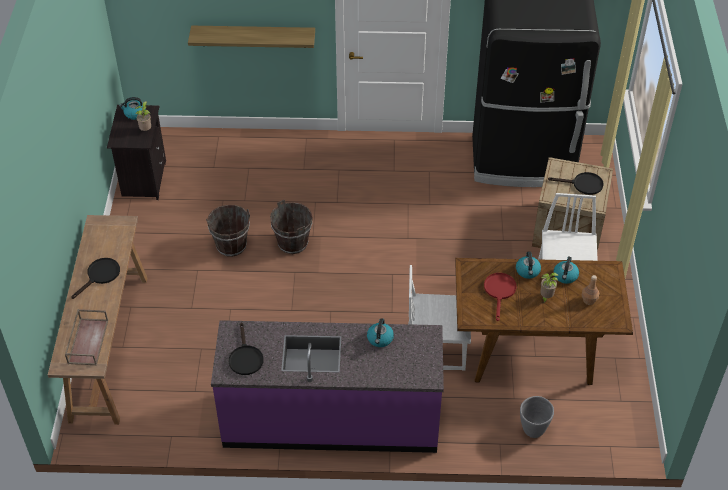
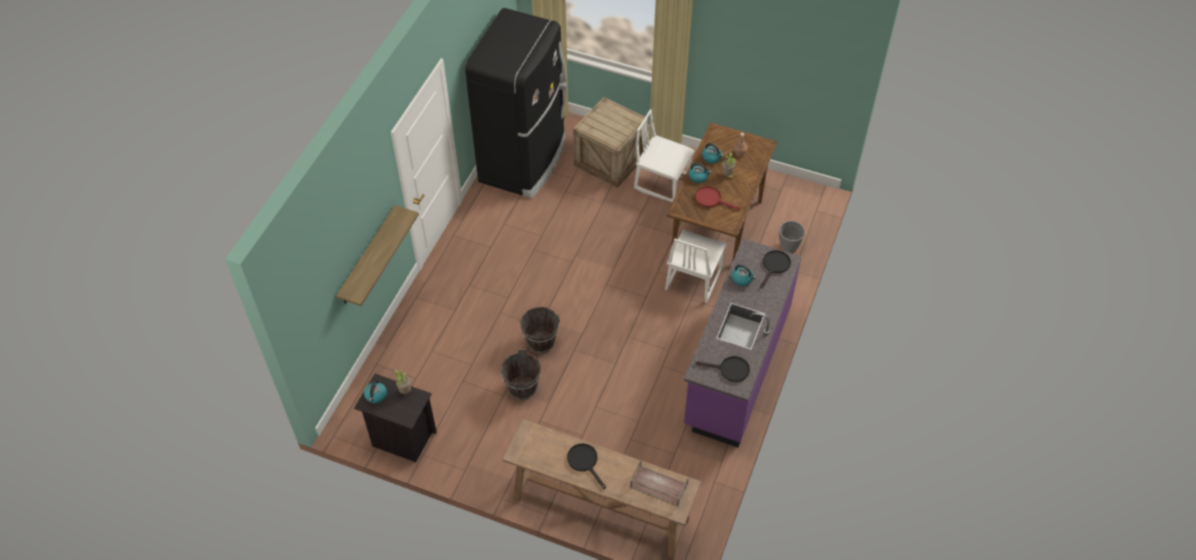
camera: 70 degrees left, 5 degrees up
(583, 185) = (612, 119): black frying pan -> black frying pan (774, 266)

